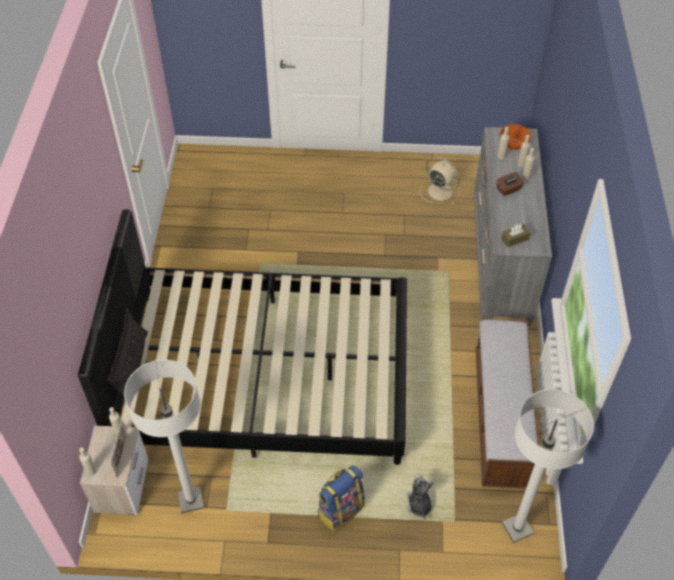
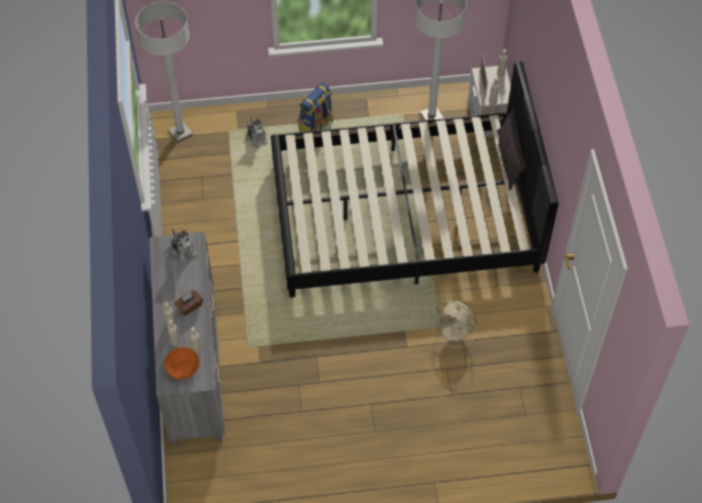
camera: 170 degrees right, 5 degrees up
(439, 191) = (265, 452): beige fan -> beige fan (455, 329)
(501, 418) = (193, 210): bench -> none
(514, 239) = (184, 250): brown tissue box -> plush toy

